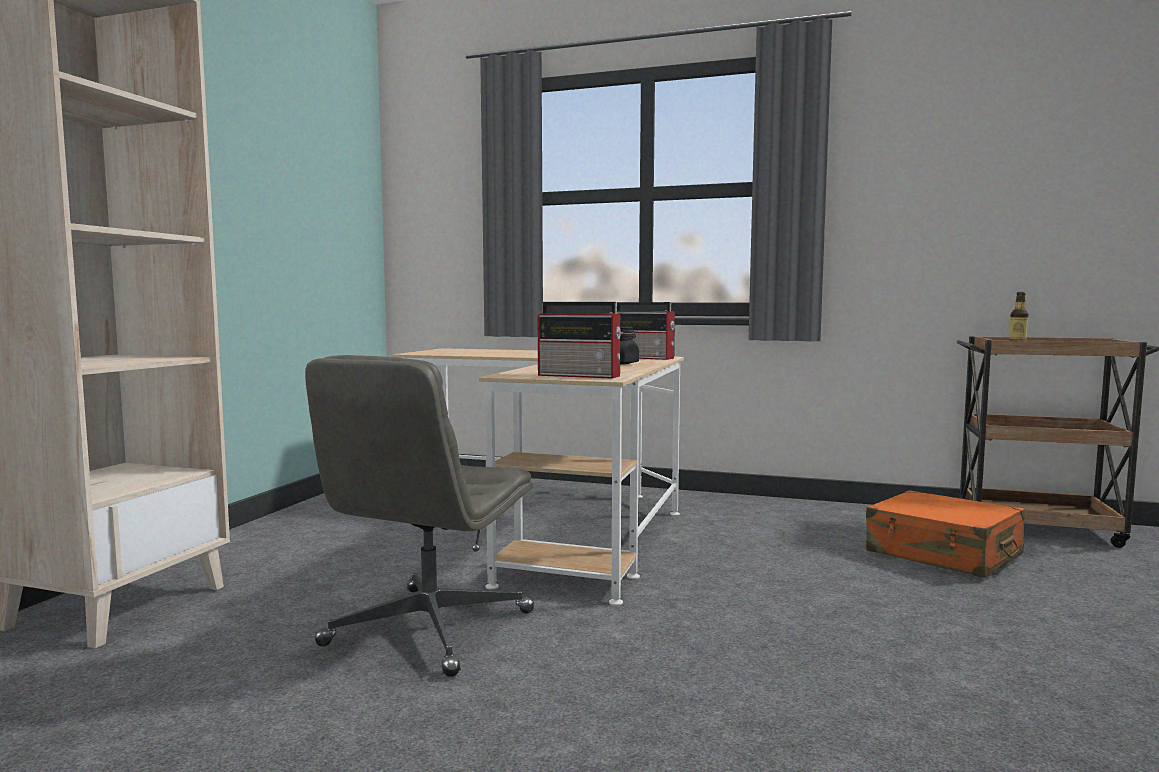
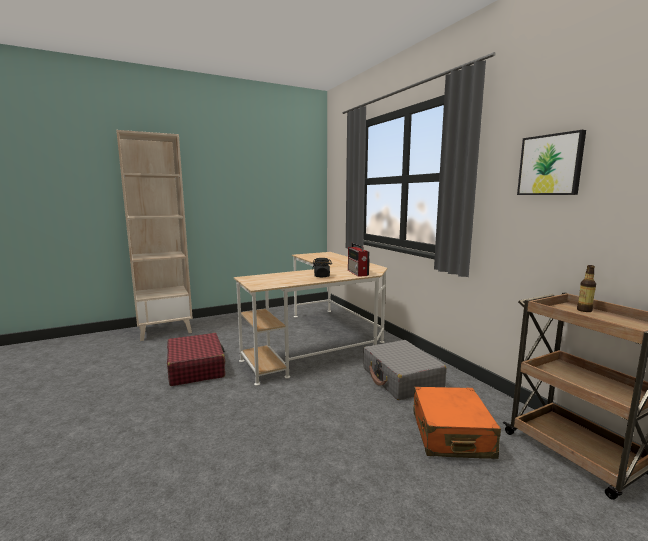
camera: 45 degrees right, 5 degrees up
(429, 629) = (196, 368): grey office chair -> red suitcase
(581, 375) = (260, 283): radio -> none
(770, 526) = (401, 379): none -> grey suitcase
(932, 174) = (550, 165): none -> picture

